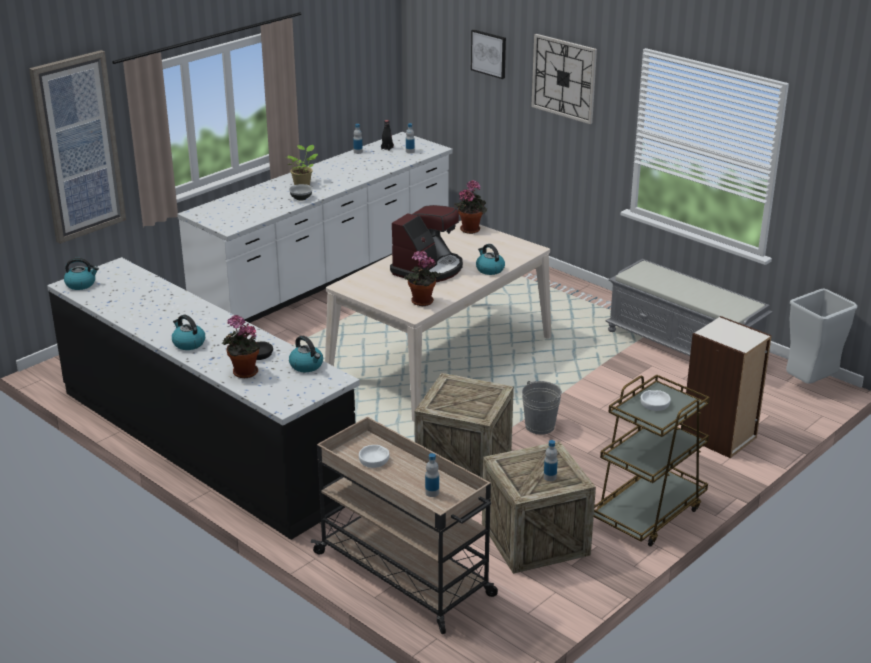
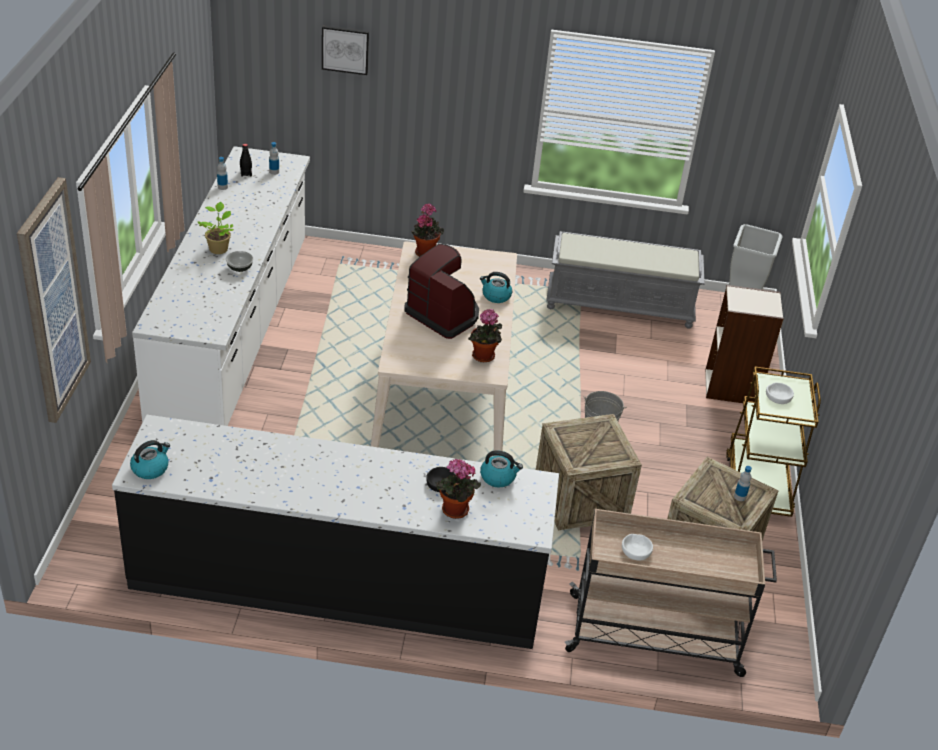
camera: 40 degrees left, 10 degrees up
(188, 343) = (359, 498): kettle -> none
(428, 269) = (443, 314): coffee machine -> coffee machine turned 45 degrees counterclockwise
(432, 492) = (716, 562): bottle -> none
(564, 78) = (448, 67): wall clock -> none

